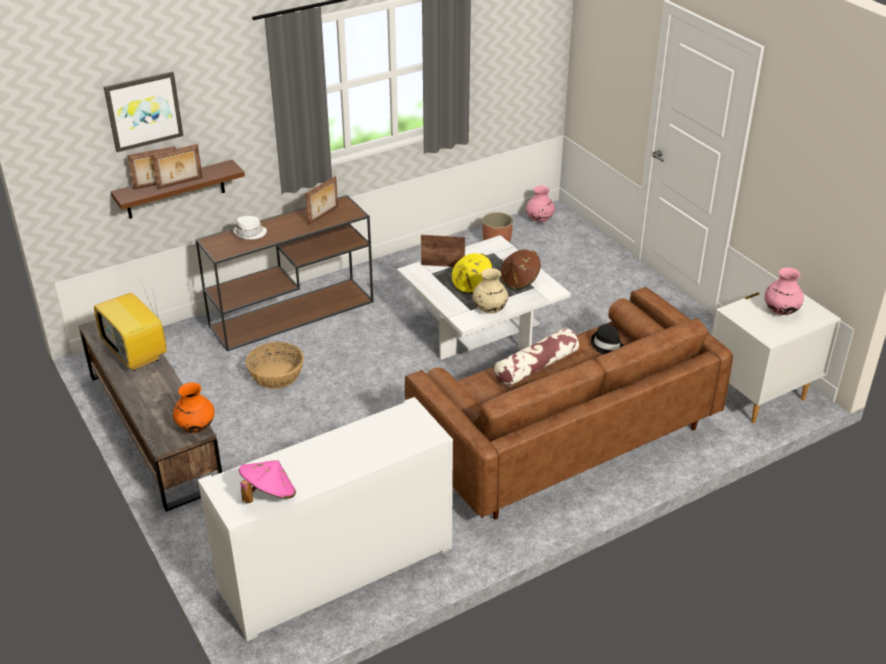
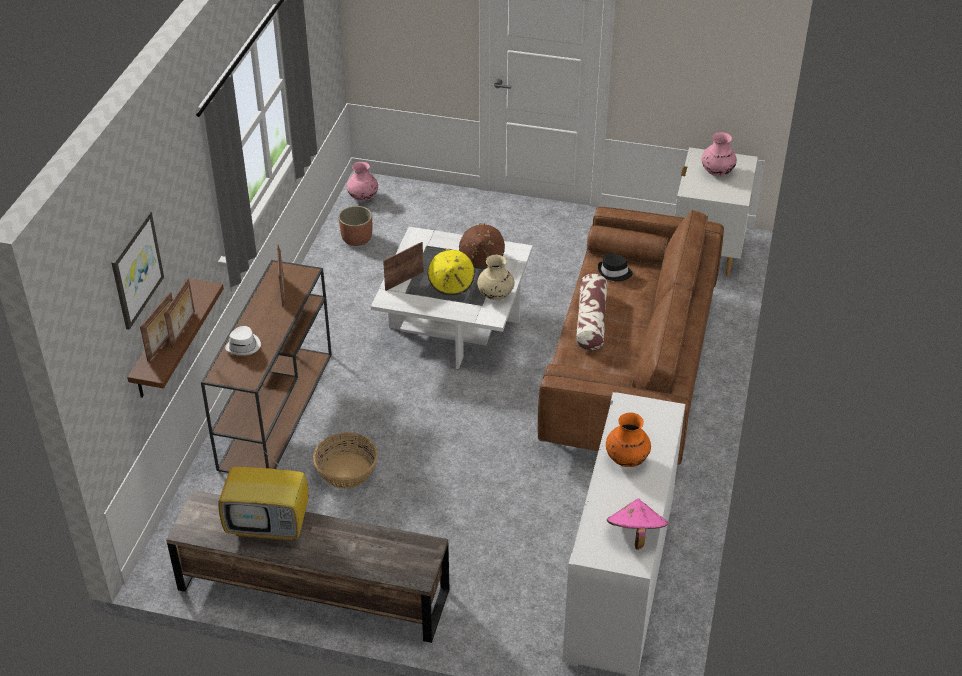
camera: 45 degrees left, 5 degrees up
(196, 427) = (422, 545): orange vase -> orange vase (626, 459)

